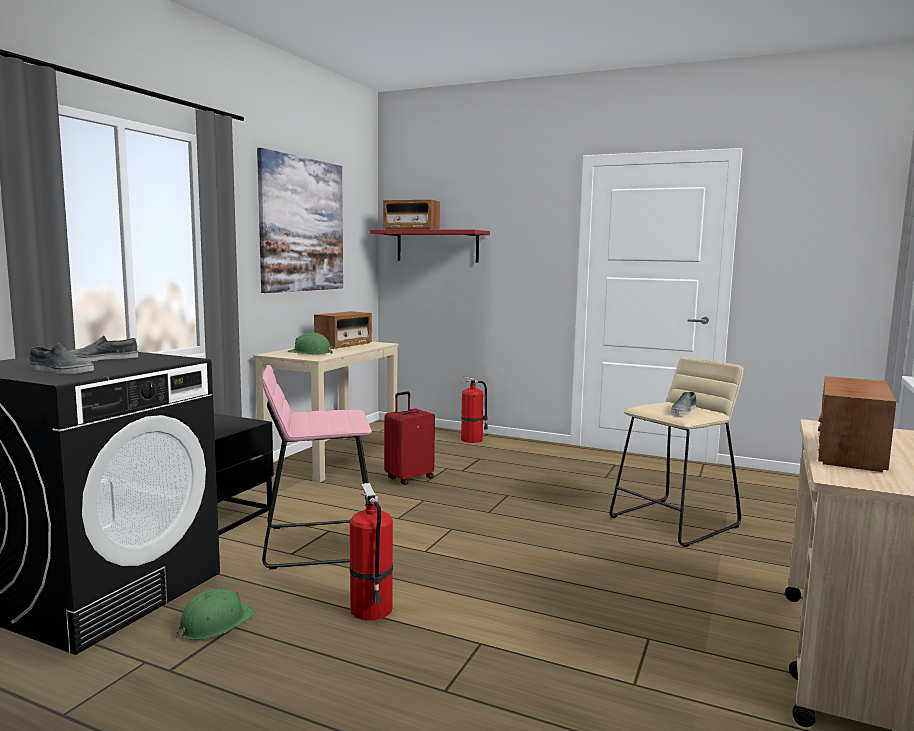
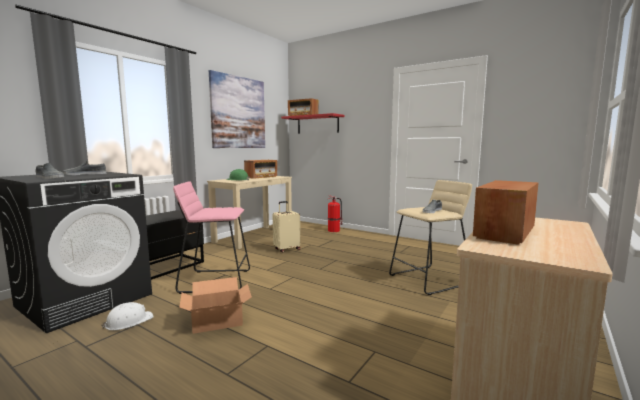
camera: 10 degrees right, 0 degrees up
(215, 623) = (129, 321): green hard hat -> white hard hat
(372, 610) = (218, 320): fire extinguisher -> cardboard box
(409, 478) = (286, 249): red suitcase -> beige suitcase

